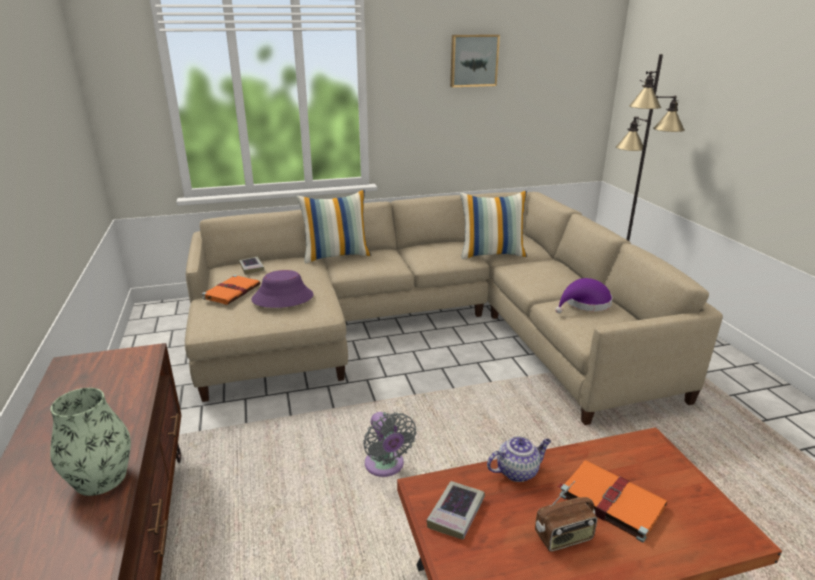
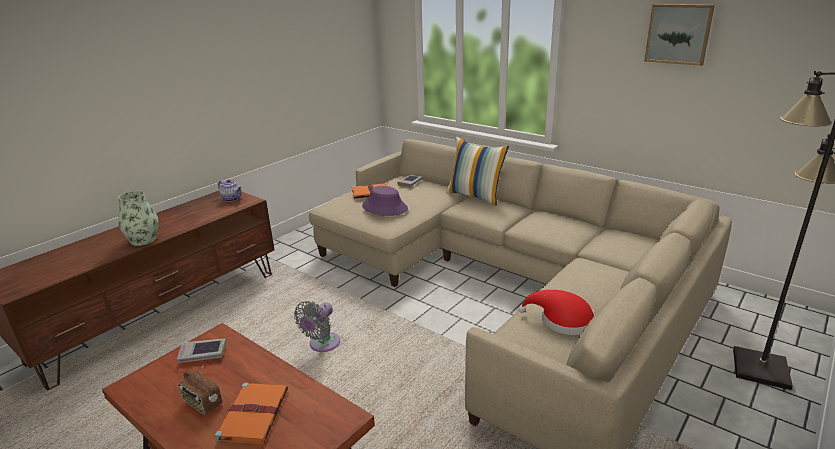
camera: 55 degrees right, 0 degrees up
(492, 254) = (593, 245): pillow -> none
(517, 471) = (260, 363): teapot -> teapot (232, 199)
(584, 304) = (562, 320): purple hat -> red hat

